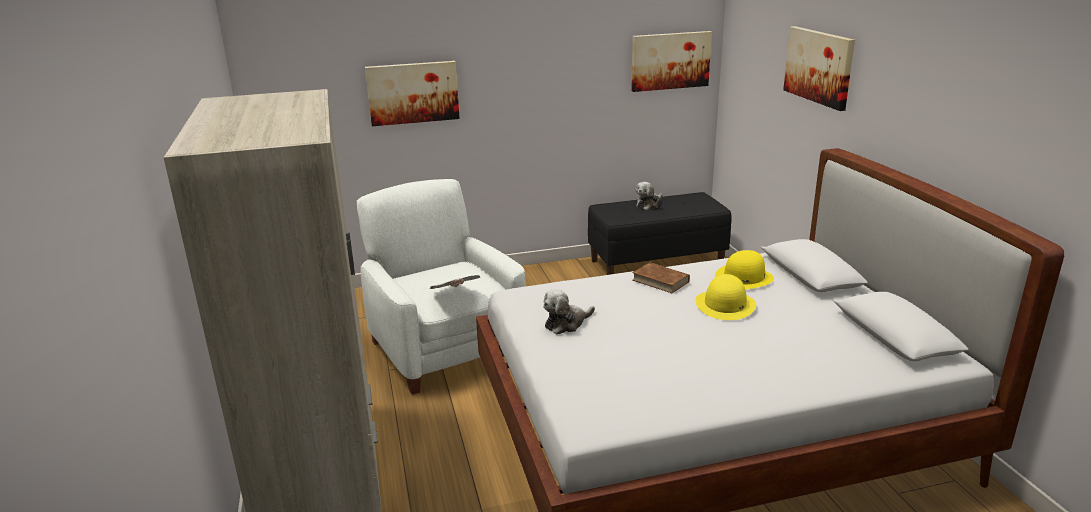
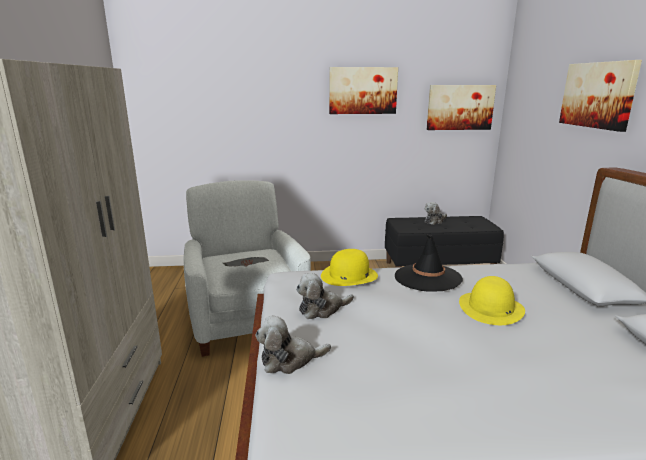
camera: 10 degrees right, 5 degrees down
(413, 93) = (253, 118): picture -> picture (362, 90)
(556, 370) = (289, 360): none -> plush toy
(660, 281) = (427, 278): brown book -> black hat
(744, 278) = (512, 283): yellow hat -> yellow hat (349, 275)

